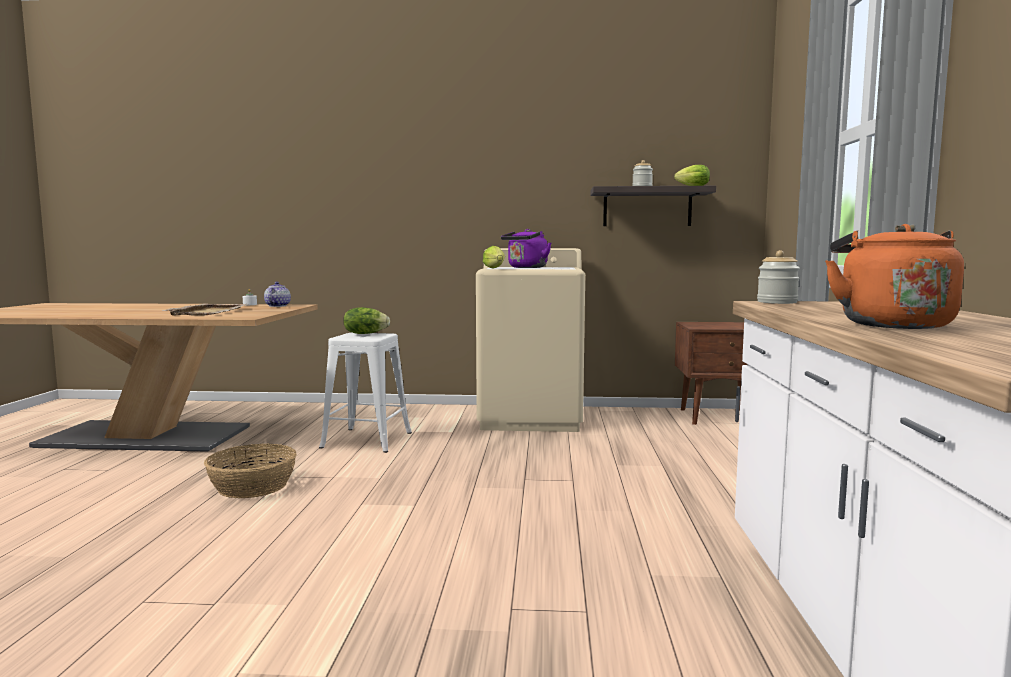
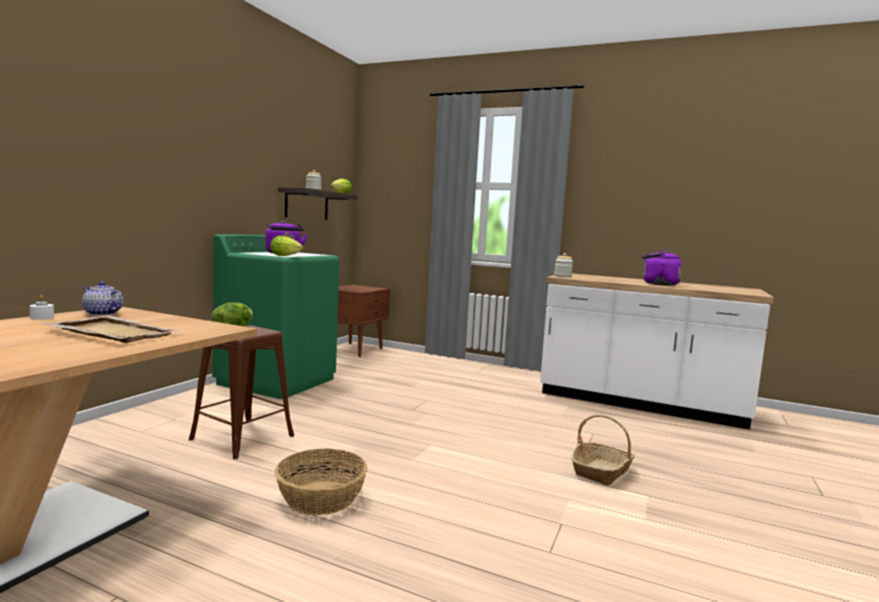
camera: 70 degrees left, 0 degrees up
(366, 440) = (242, 437): white stool -> brown stool
(404, 627) = (601, 471): none -> basket
(531, 418) = (277, 381): beige washing machine -> green washing machine
(890, 324) = (657, 284): orange kettle -> purple kettle

